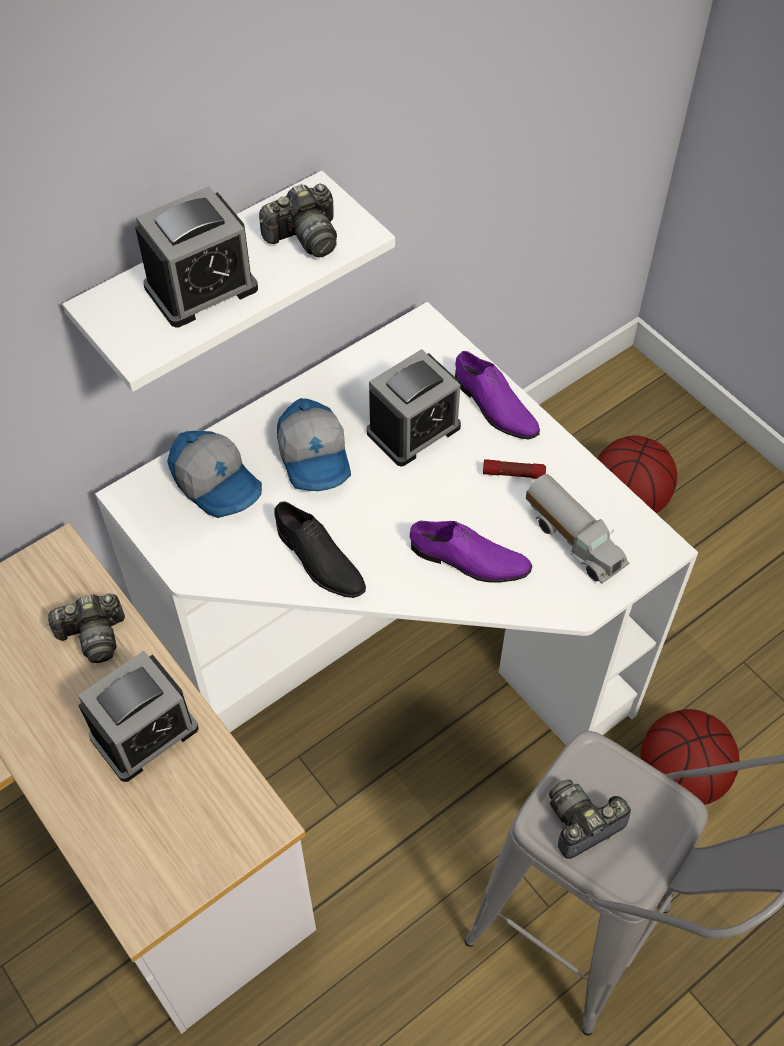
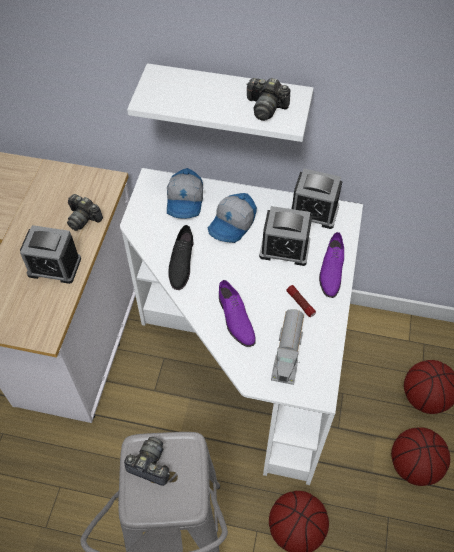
camera: 50 degrees right, 0 degrees up
(201, 288) = (199, 95): alarm clock -> alarm clock (313, 211)
(701, 582) = (413, 464): none -> basketball

